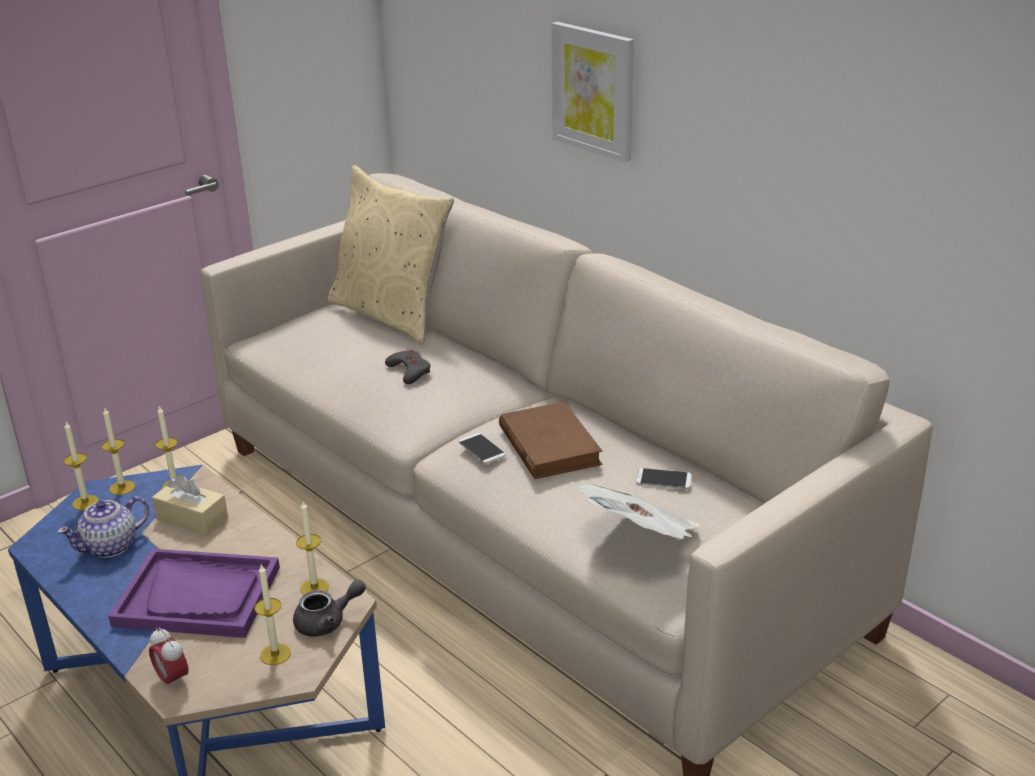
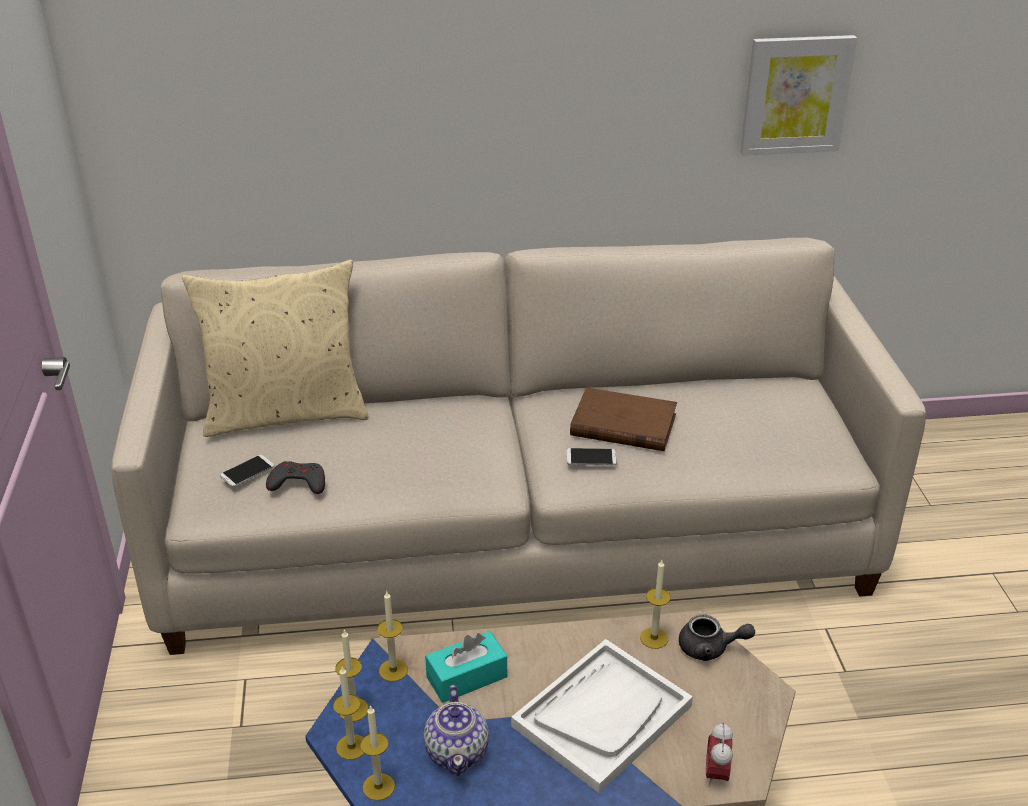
camera: 55 degrees left, 5 degrees up
(172, 680) = (716, 774): alarm clock -> alarm clock turned 105 degrees clockwise
(192, 519) = (467, 677): beige tissue box -> turquoise tissue box
(198, 596) = (602, 715): purple tray -> white tray
(275, 654) = (730, 696): candle -> candle (378, 786)
(327, 622) = (710, 648): grey teapot -> grey teapot turned 90 degrees clockwise
(409, 371) = (417, 442): grey game controller -> grey game controller (298, 482)
(594, 90) = (441, 105): picture -> picture (796, 95)
(641, 537) = (780, 441): newspaper -> none
(663, 479) = (716, 399): phone -> phone (247, 471)

